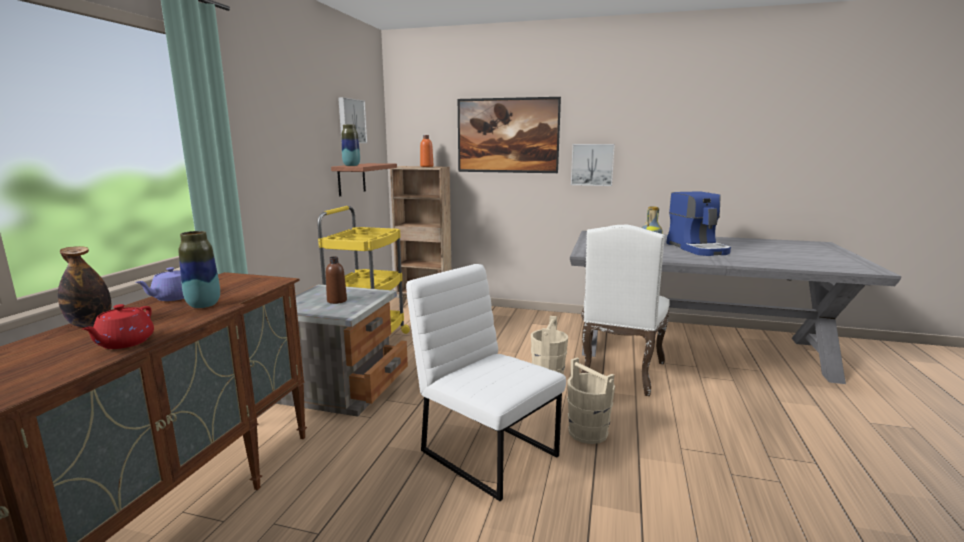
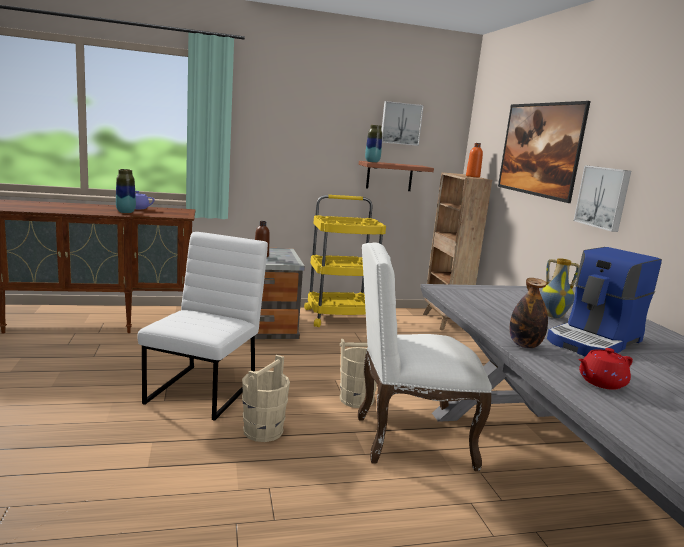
camera: 60 degrees right, 0 degrees up
(90, 324) = (88, 205): bottle -> bottle (524, 345)
(124, 343) = (63, 210): red teapot -> red teapot (600, 382)

